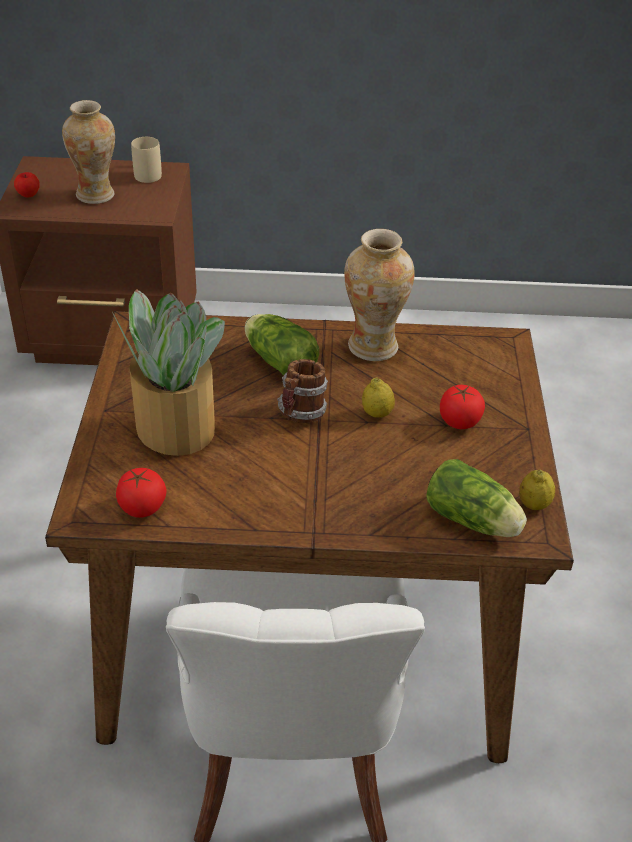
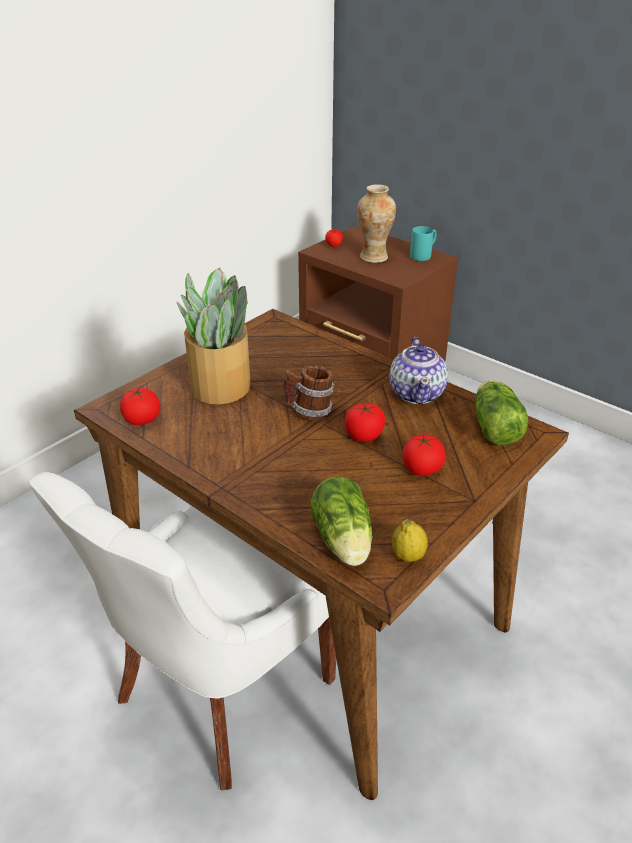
camera: 40 degrees right, 5 degrees down
(149, 173) = (423, 255): beige mug -> turquoise mug
(278, 360) = (337, 374): lettuce -> lettuce (494, 426)
(373, 347) = (417, 393): vase -> teapot
(377, 413) = (364, 435): lemon -> tomato

